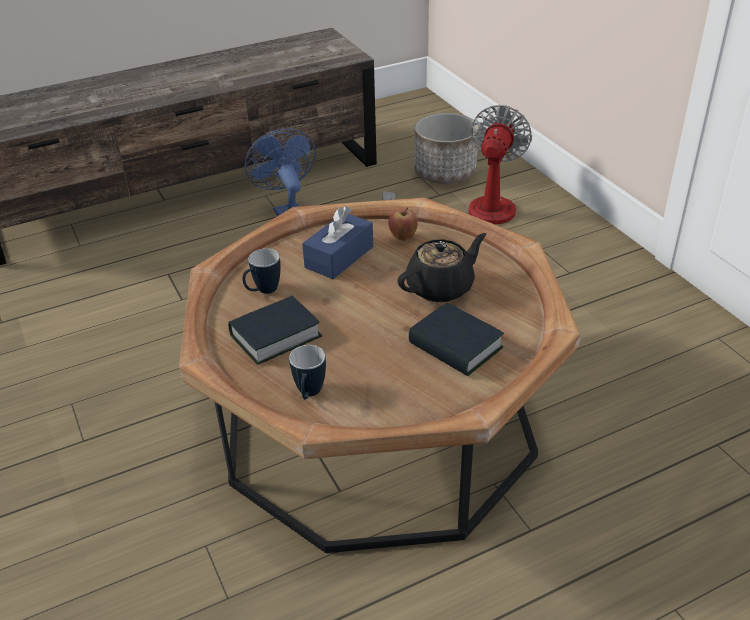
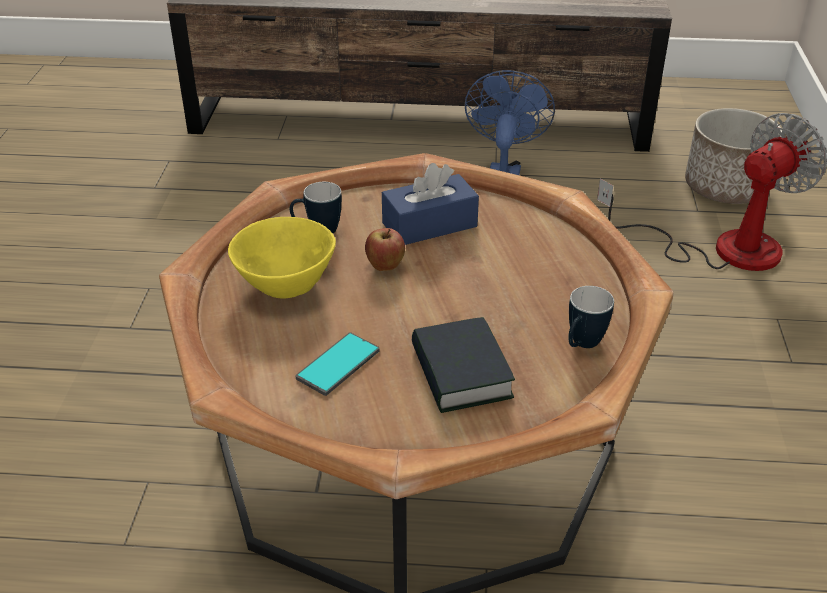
camera: 30 degrees right, 0 degrees up
(275, 336) = (285, 283): book -> yellow bowl
(309, 395) = (258, 357): mug -> mug (581, 345)
(370, 375) = (338, 364): none -> phone
(403, 238) = (520, 229): apple -> apple (385, 267)
(441, 287) = (510, 300): black teapot -> none

